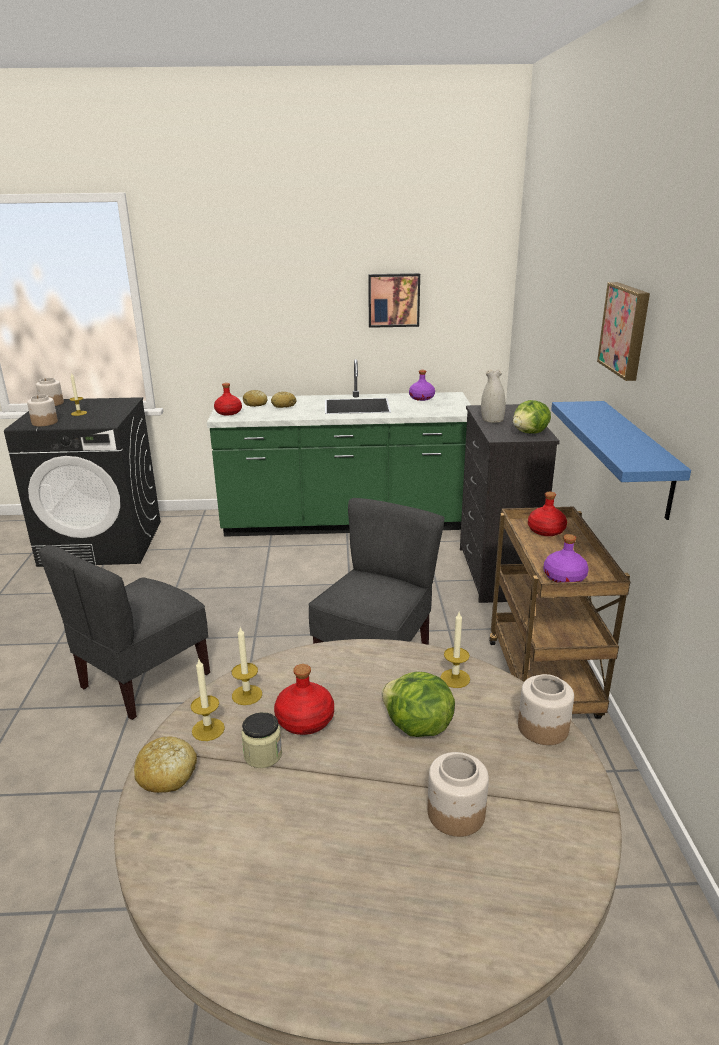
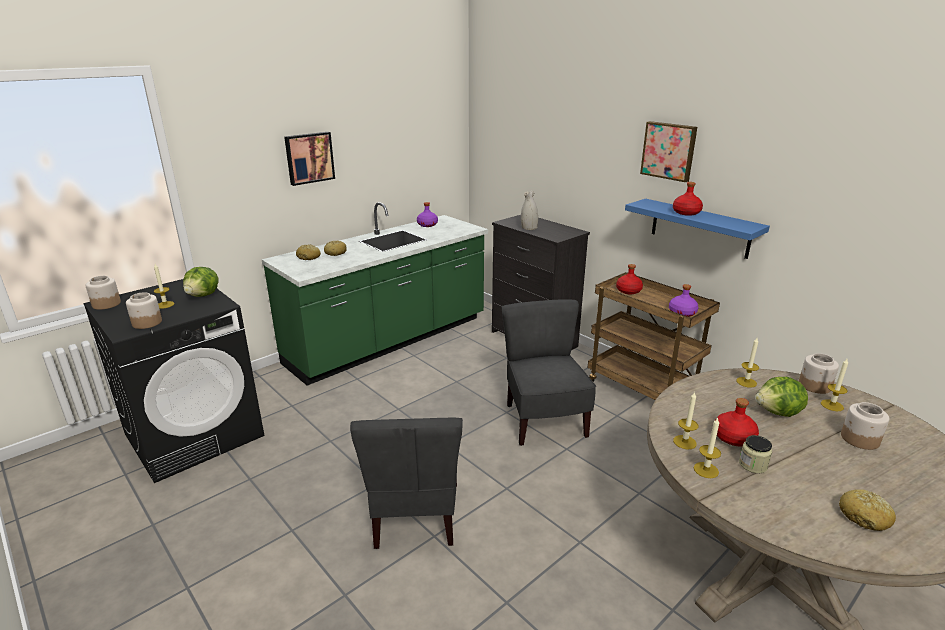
camera: 40 degrees left, 0 degrees up
(167, 774) = (737, 503): bread -> bread (864, 517)
(228, 412) = (301, 269): red bottle -> red bottle (686, 213)
(393, 300) = (394, 149): picture -> picture (309, 158)
(512, 760) = (832, 405): none -> candle
(530, 433) = (566, 231): lettuce -> lettuce (203, 295)

